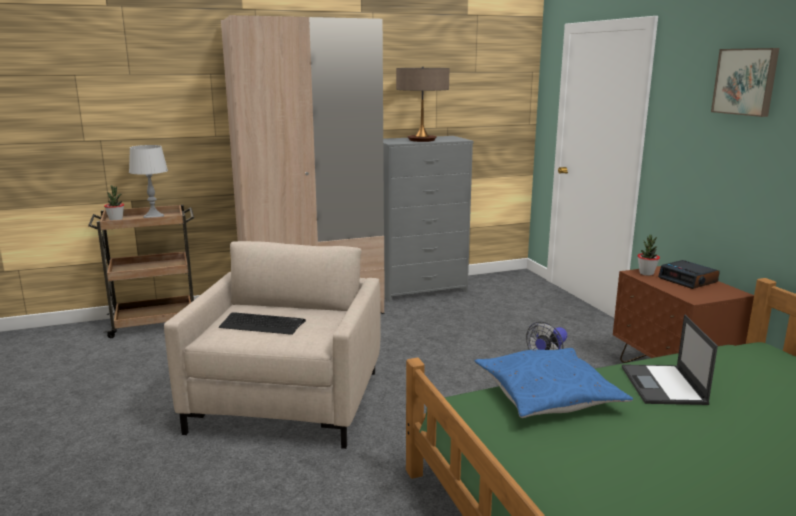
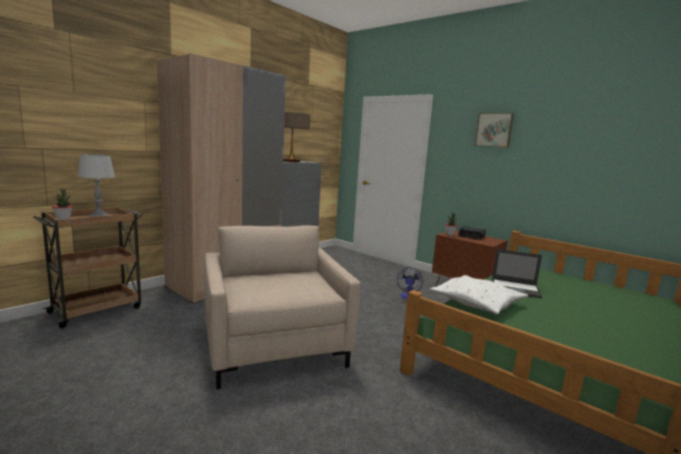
camera: 30 degrees left, 5 degrees down
(262, 324) = (274, 286): keyboard -> none
(547, 395) = (477, 302): blue pillow -> white pillow
(663, 385) = (516, 288): laptop -> laptop turned 45 degrees counterclockwise

